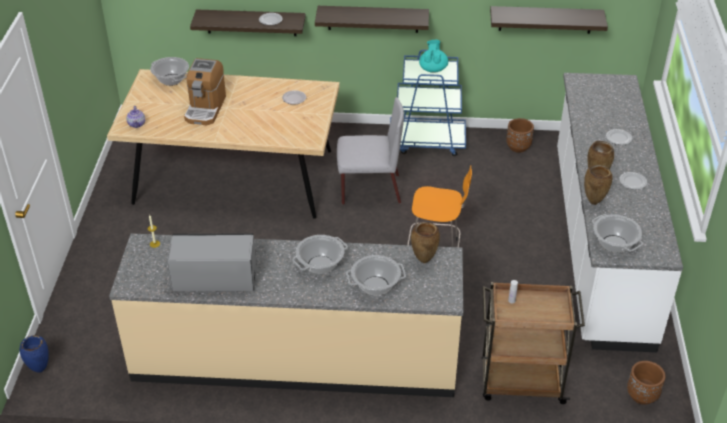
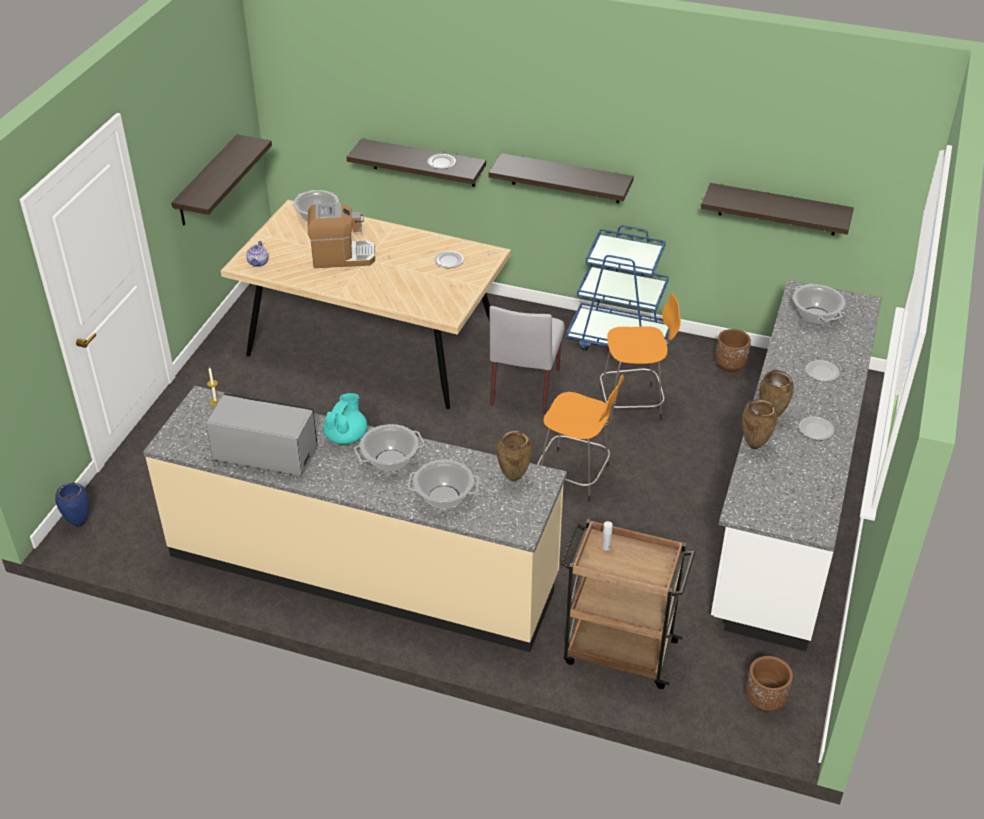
camera: 15 degrees right, 0 degrees up
(78, 62) = (207, 181): none -> shelf
(205, 108) = (342, 257): coffee machine -> coffee machine turned 120 degrees counterclockwise
(369, 189) = (525, 386): grey chair -> grey chair turned 90 degrees clockwise
(433, 69) = (630, 250): turquoise teapot -> turquoise teapot (346, 436)
(457, 189) = (633, 403): none -> orange stool
(614, 244) = (757, 502): cooking pot -> cooking pot (815, 316)

